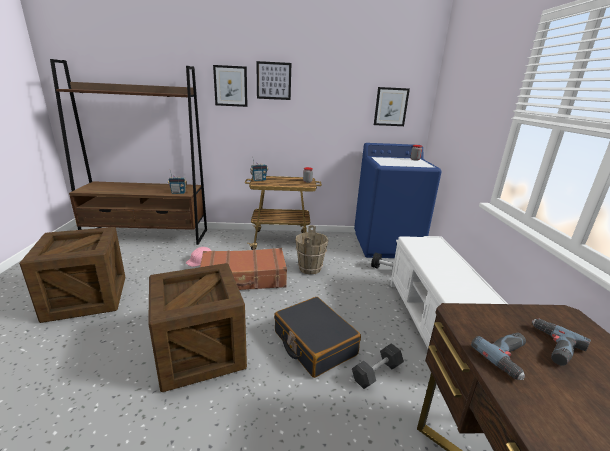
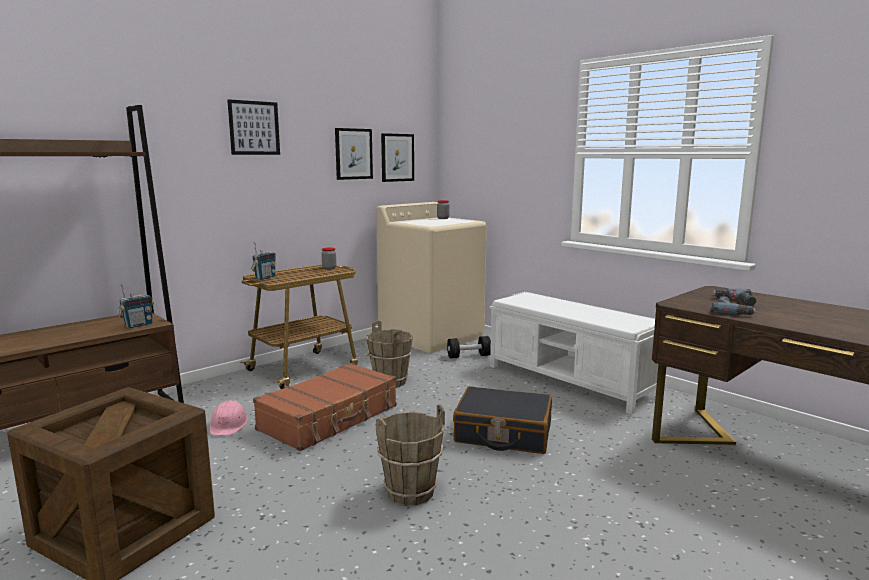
camera: 40 degrees left, 10 degrees down
(200, 352) = (410, 492): crate -> brown bucket
(230, 86) = (189, 137): picture -> picture (353, 154)
(376, 372) = (581, 427): grey dumbbell -> none
(386, 245) = (432, 336): blue washing machine -> beige washing machine

